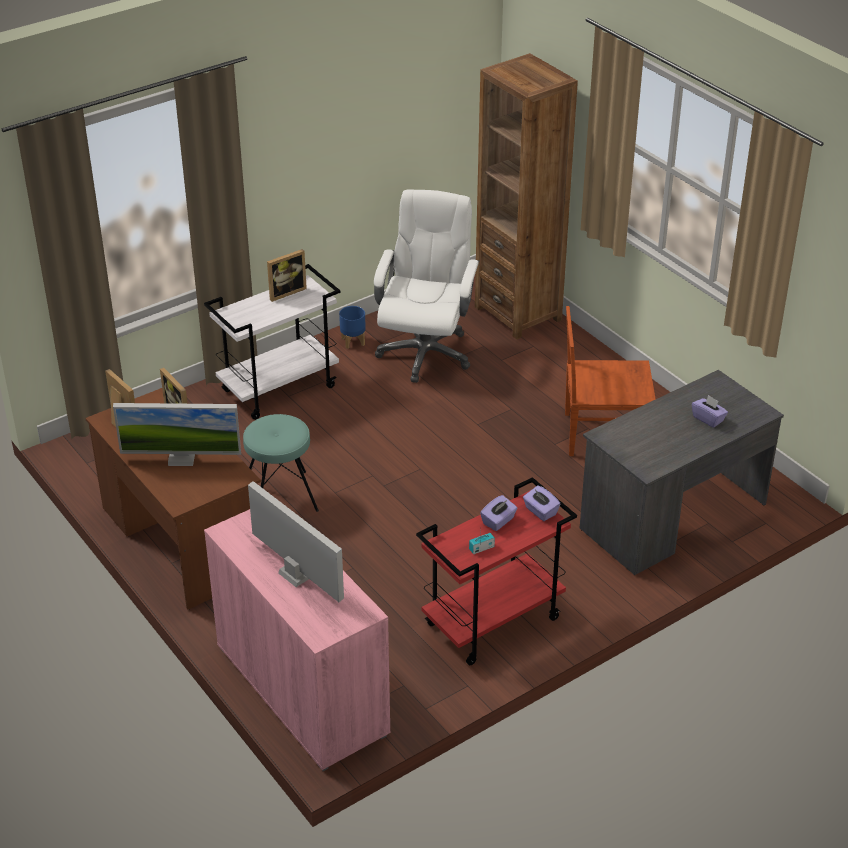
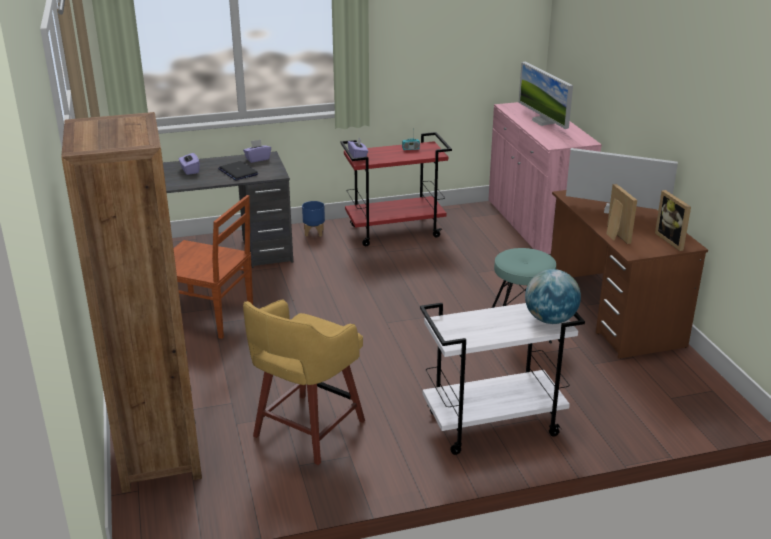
camera: 160 degrees left, 10 degrees down
(233, 316) = (550, 319): none -> globe
(285, 292) = (480, 335): picture frame -> none
(352, 342) = (382, 465): blue planter -> blue planter (314, 233)
(425, 352) = (306, 430): white office chair -> yellow stool
(498, 521) = (389, 157): purple tissue box -> purple tissue box (257, 159)
(651, 430) = (238, 172): none -> laptop

